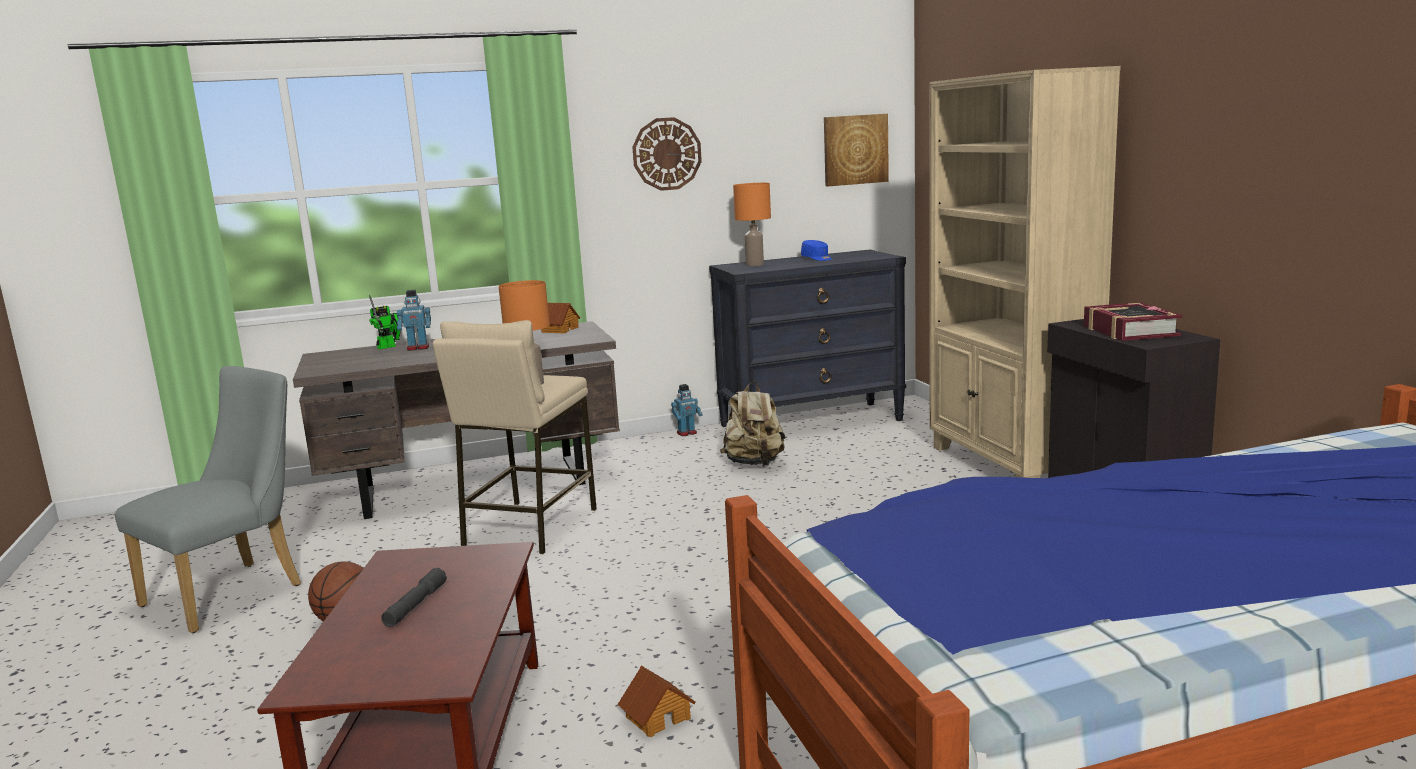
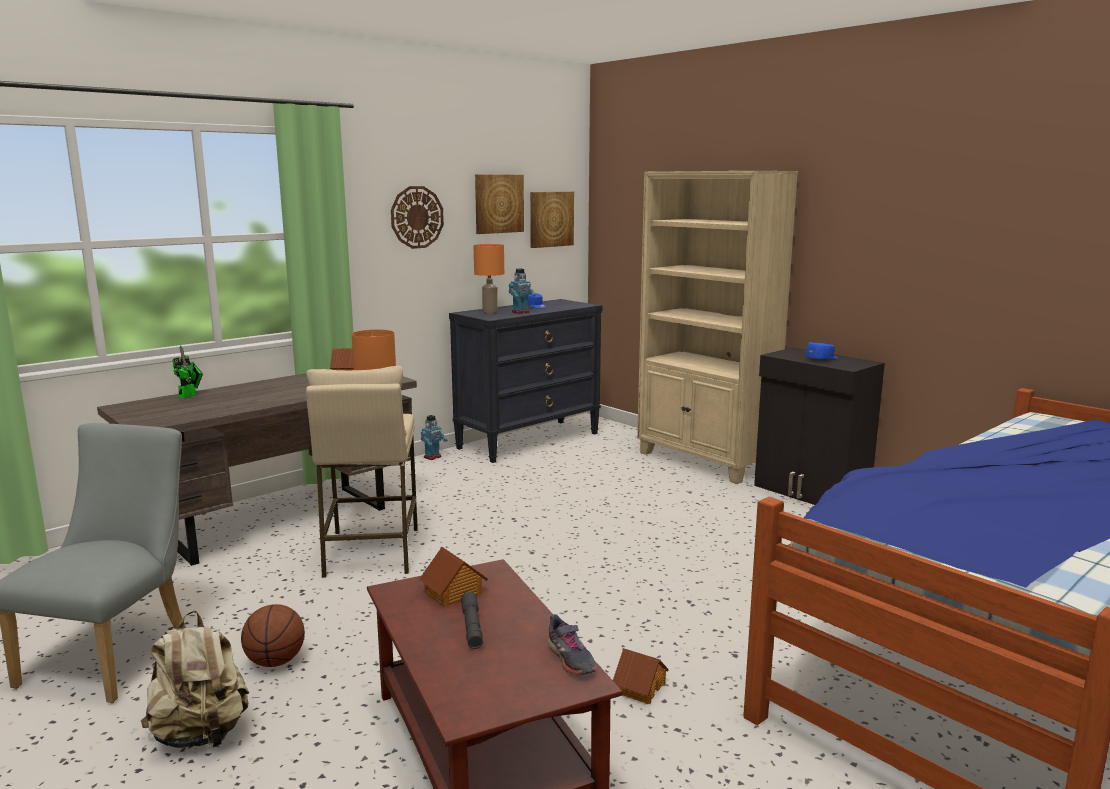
camera: 25 degrees left, 0 degrees up
(418, 348) = (225, 395): toy robot -> toy robot (520, 312)
(442, 568) = (453, 592): none -> toy house
(464, 654) = (570, 659): none -> grey shoe
(754, 464) = (516, 477): beige backpack -> beige backpack (201, 735)
(778, 133) = (498, 203): none -> picture
(1129, 331) = (822, 359): book -> blue cap

